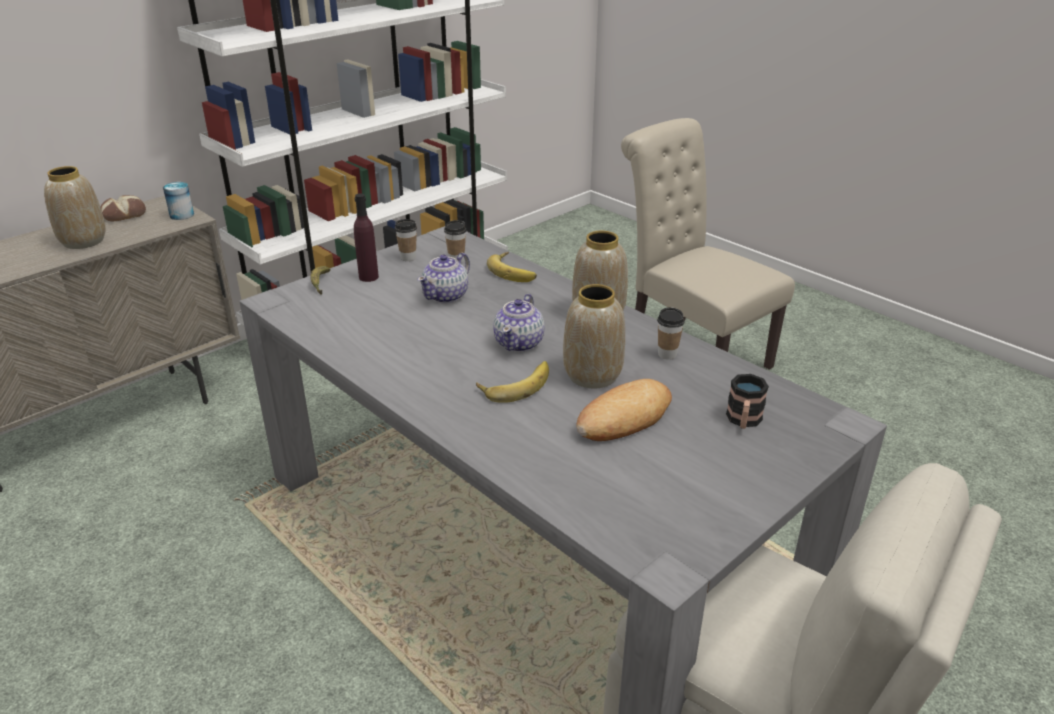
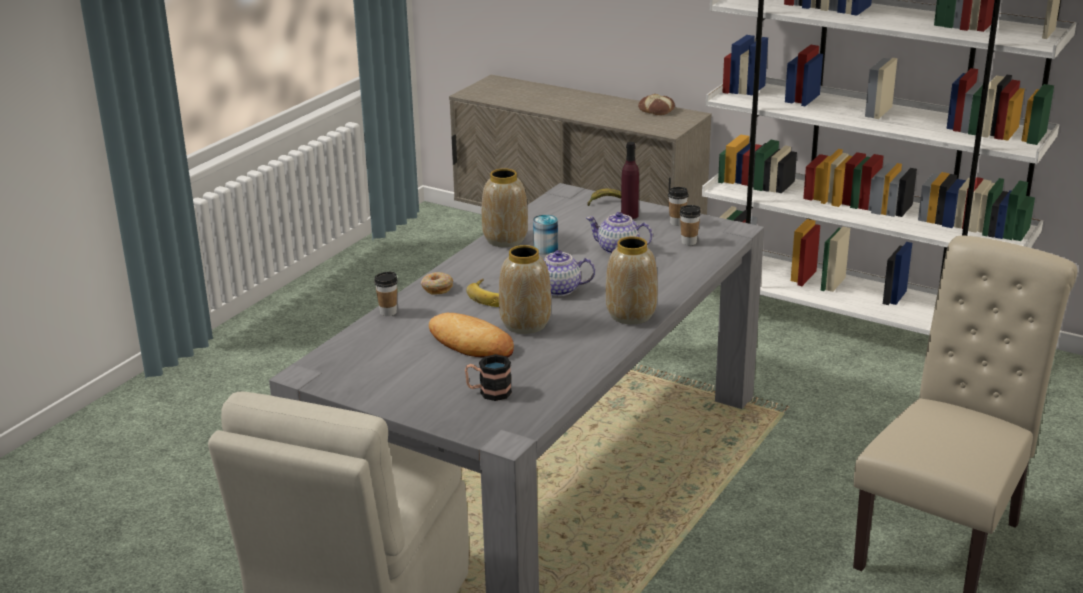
camera: 75 degrees right, 5 degrees down
(84, 241) = (601, 112): vase -> vase (505, 240)
(182, 215) = (672, 127): can -> can (545, 249)
(466, 423) = (436, 288): none -> donut
(514, 271) = (687, 269): banana -> none
(667, 354) = (578, 352): cup -> cup (388, 312)

